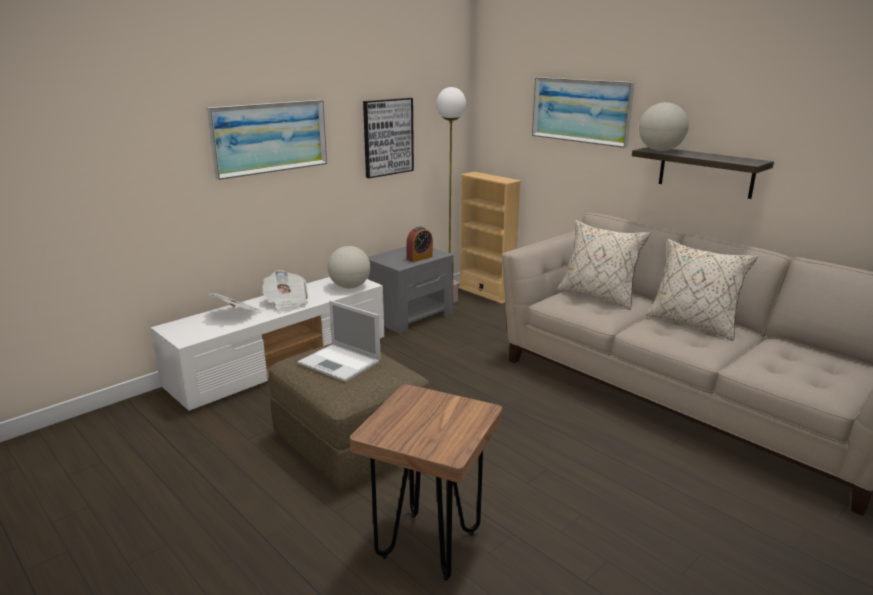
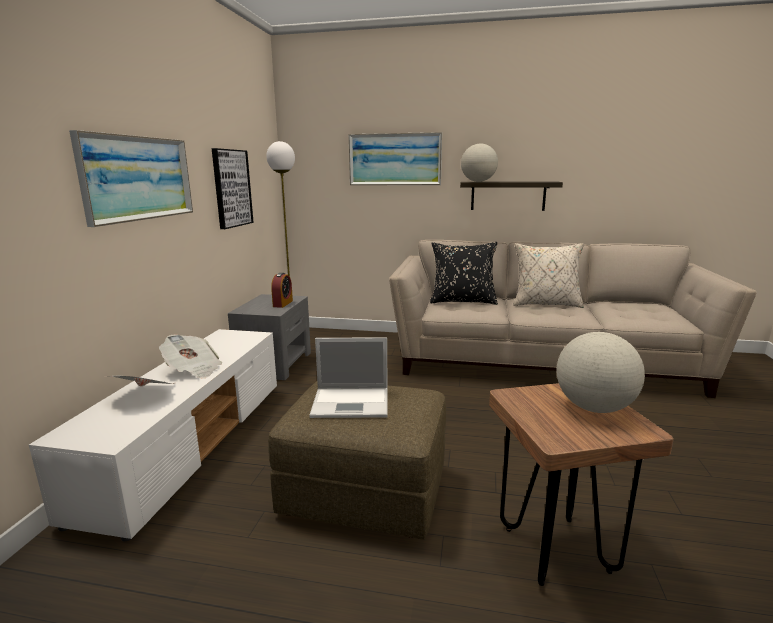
camera: 35 degrees left, 5 degrees down
(350, 287) = (242, 340): globe -> globe (594, 408)
(486, 293) = (317, 331): beige bookcase -> none
(598, 296) = (462, 301): beige pillow -> black pillow

